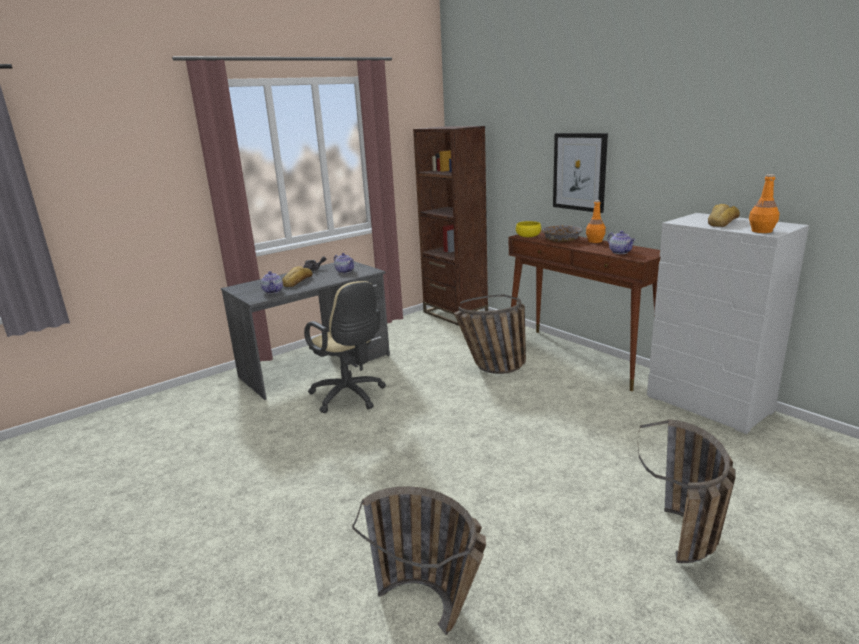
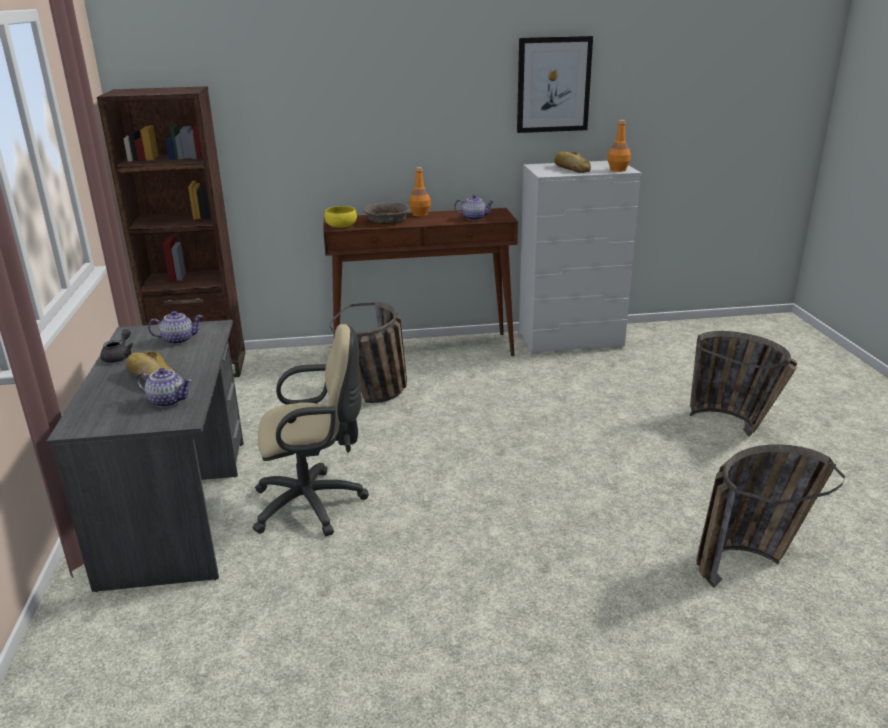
camera: 60 degrees left, 5 degrees up
(579, 172) = (376, 137): picture -> picture (553, 85)

